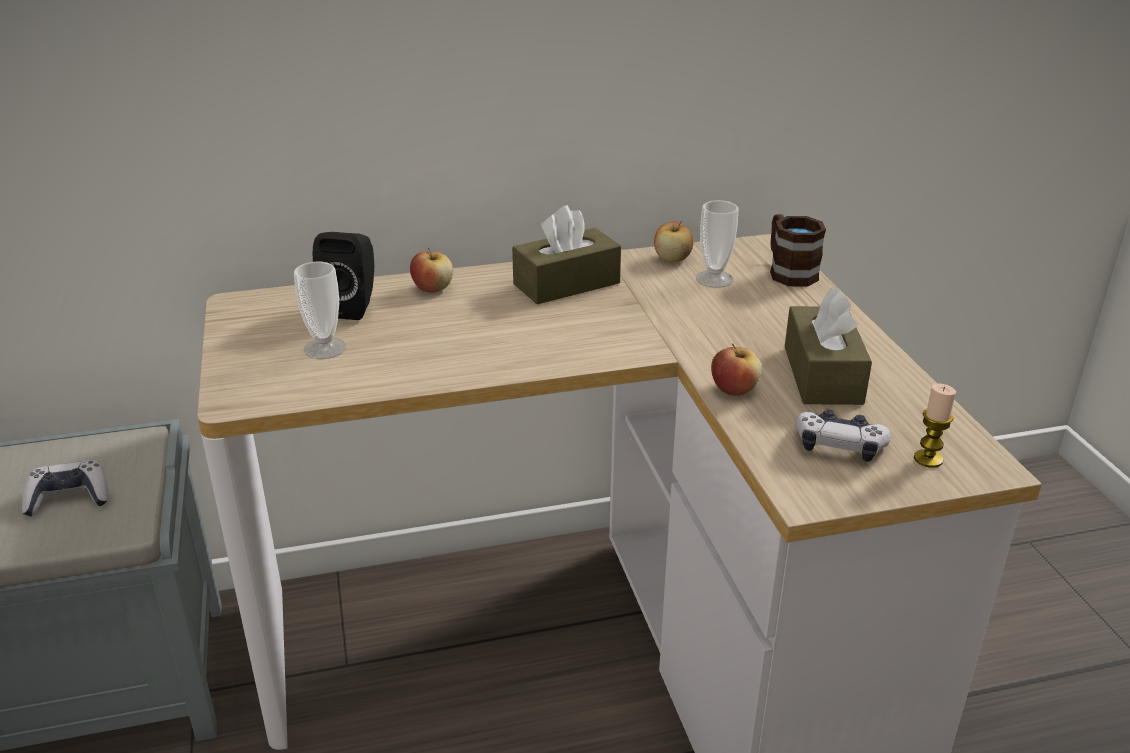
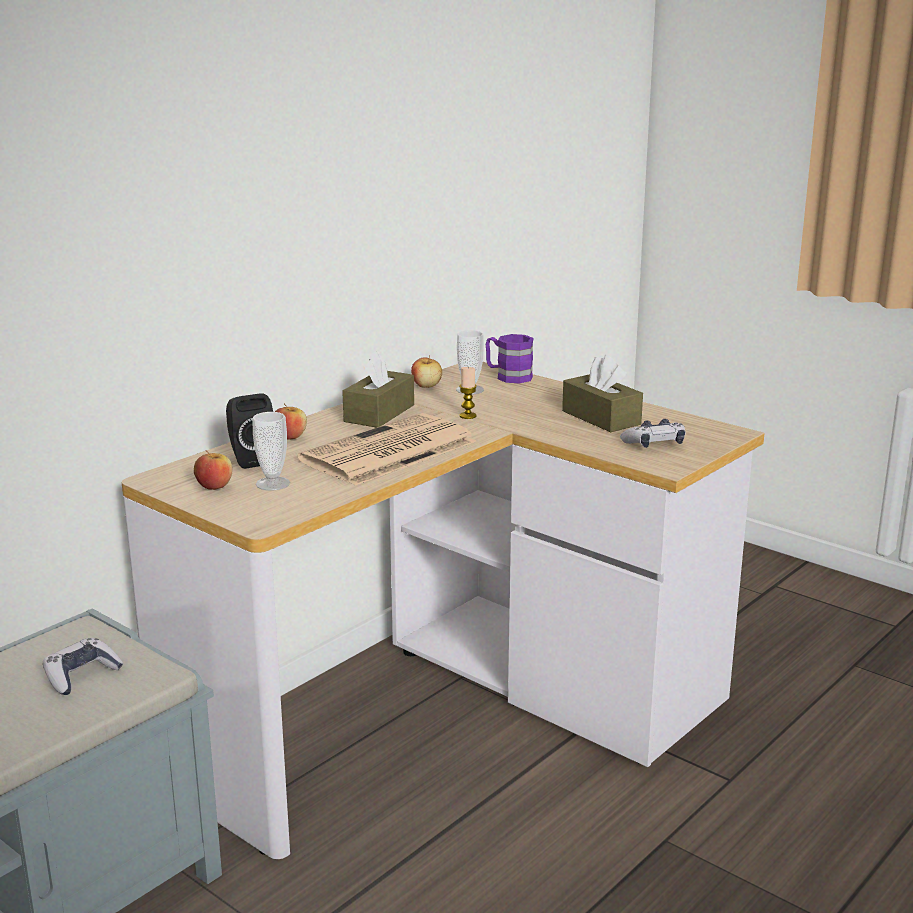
camera: 35 degrees left, 10 degrees down
(497, 344) = (388, 452): none -> newspaper
(734, 389) = (564, 436): apple -> apple (214, 486)
(788, 271) = (508, 376): brown mug -> purple mug
(928, 459) = (703, 437): candle -> candle (467, 416)

